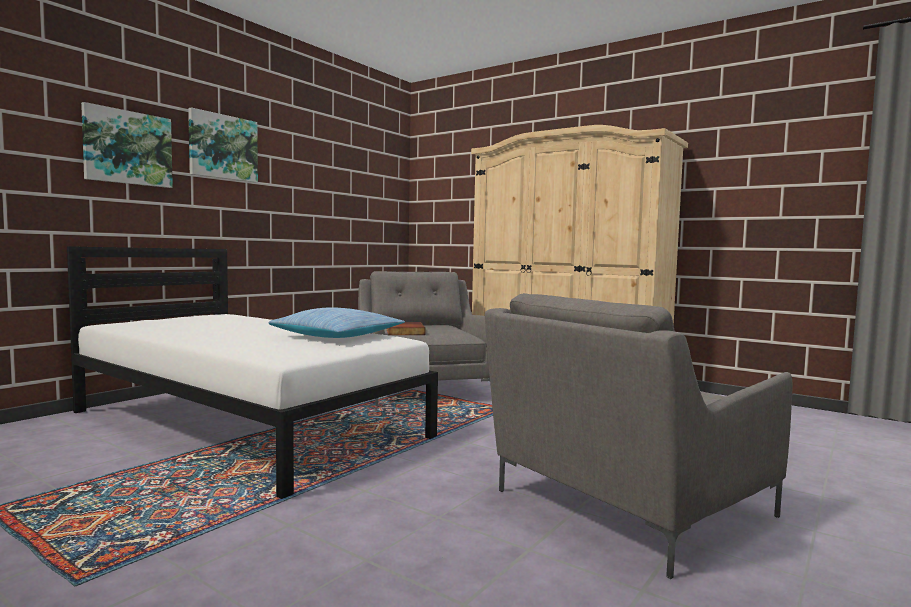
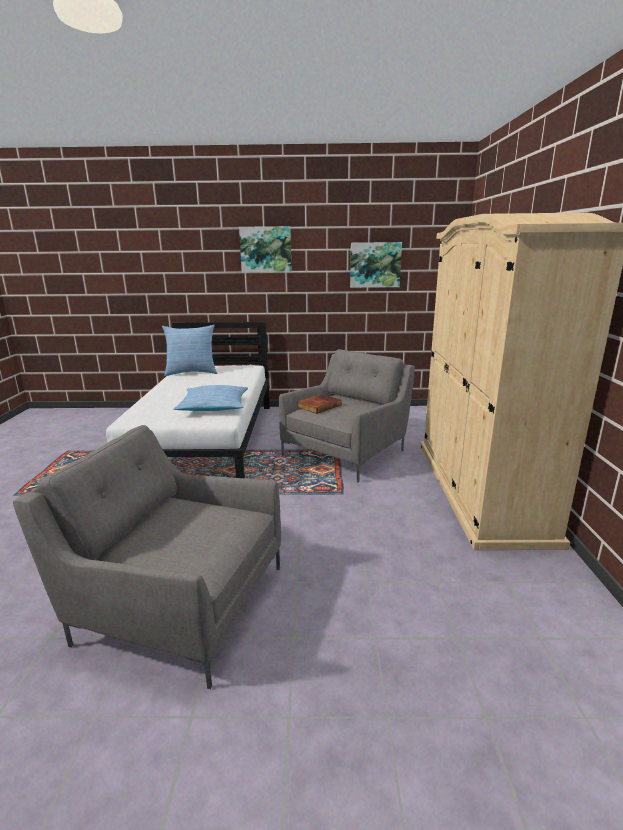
camera: 55 degrees right, 15 degrees up
(127, 148) = (203, 261): picture -> picture (375, 265)
(152, 325) = (192, 372): none -> pillow

